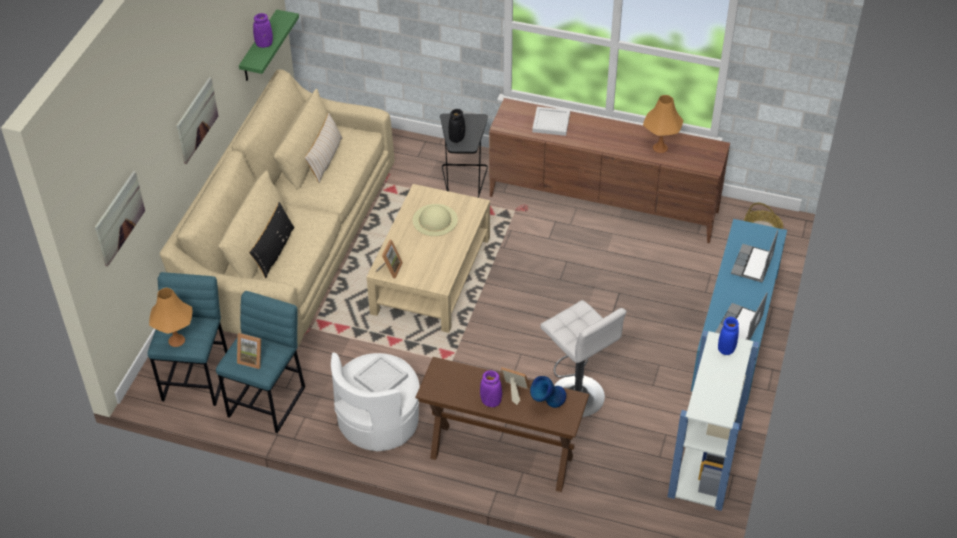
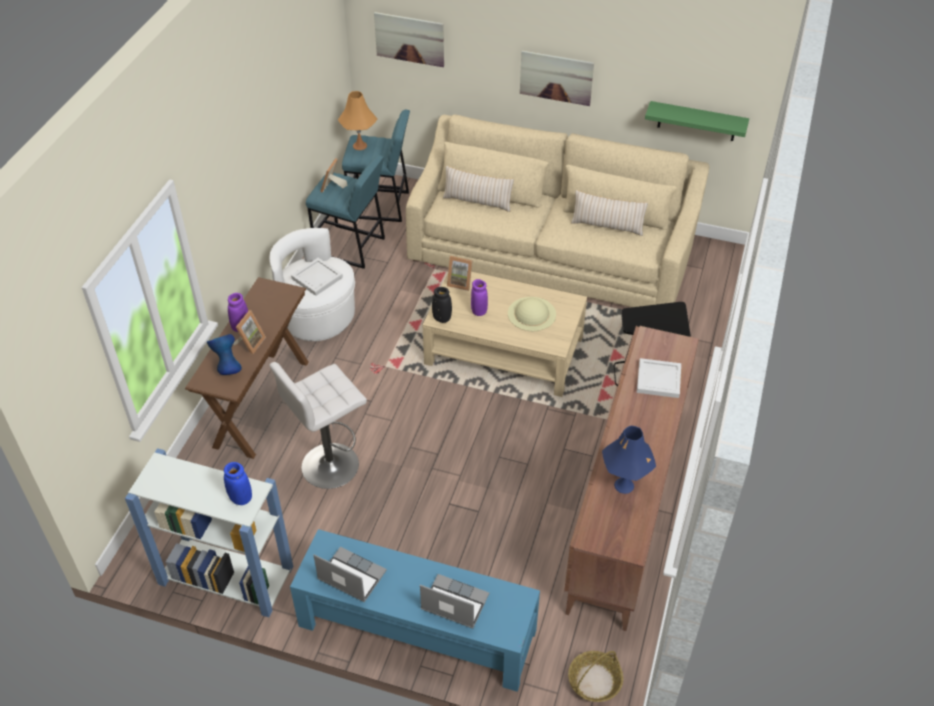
camera: 90 degrees right, 0 degrees up
(264, 44) = (687, 114): purple vase -> purple vase (479, 311)
(274, 251) = (477, 201): black pillow -> beige pillow
(456, 138) = (643, 315): black vase -> black vase (442, 318)
(660, 147) = (624, 485): orange table lamp -> blue table lamp

